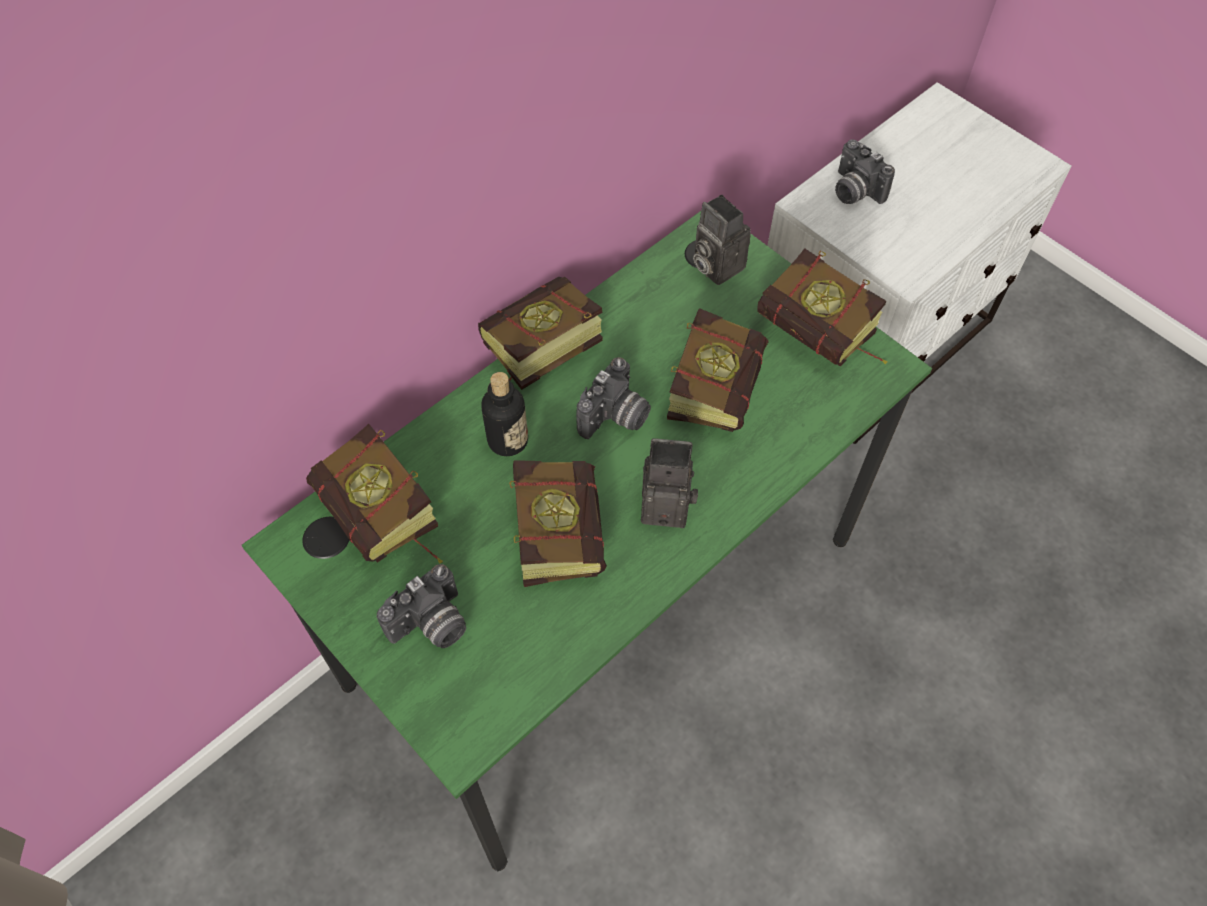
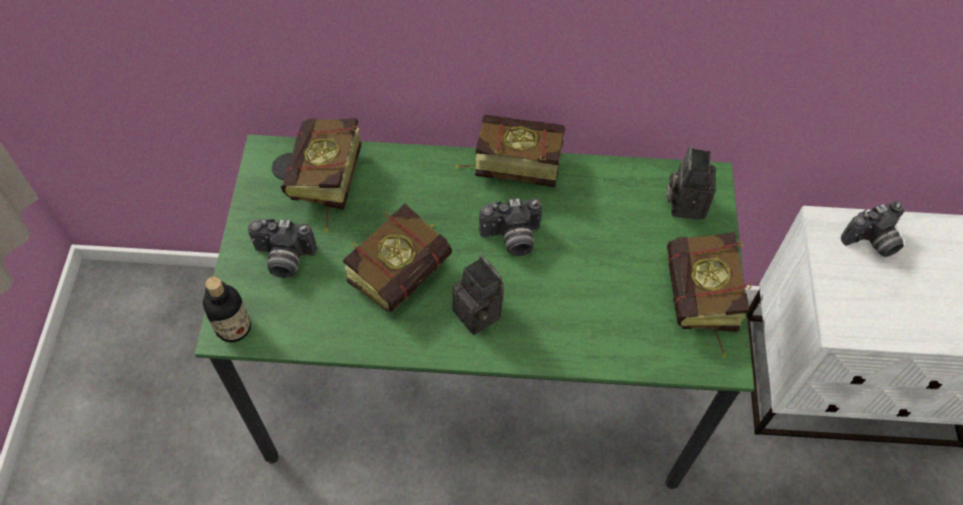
camera: 45 degrees right, 0 degrees up
(508, 440) = (437, 198): bottle -> bottle (233, 327)
(717, 383) = (597, 272): book -> none
(853, 191) = (872, 242): camera -> camera turned 120 degrees counterclockwise

